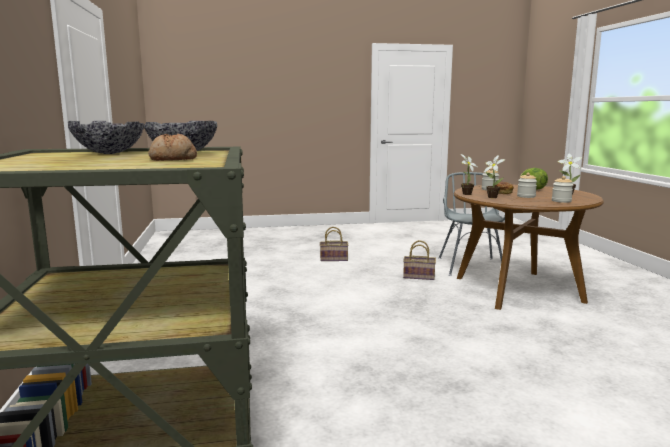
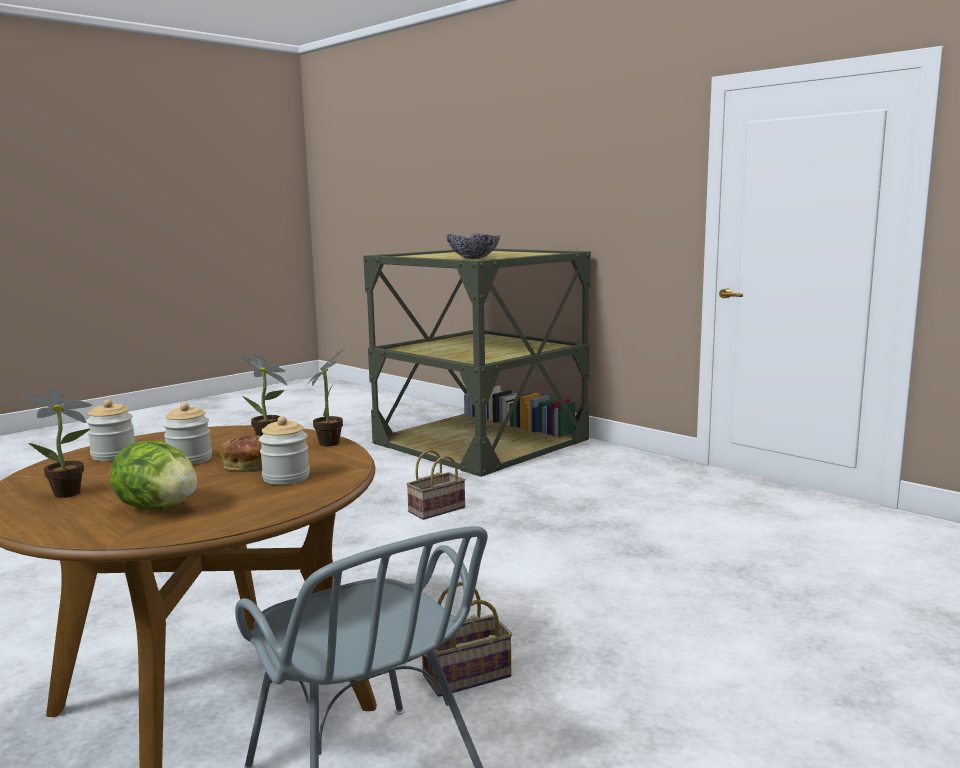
camera: 145 degrees right, 0 degrees up
(109, 153) = (521, 256): bowl -> none
(172, 159) = (443, 257): bread -> none
(334, 259) = (743, 675): basket -> basket (436, 510)

